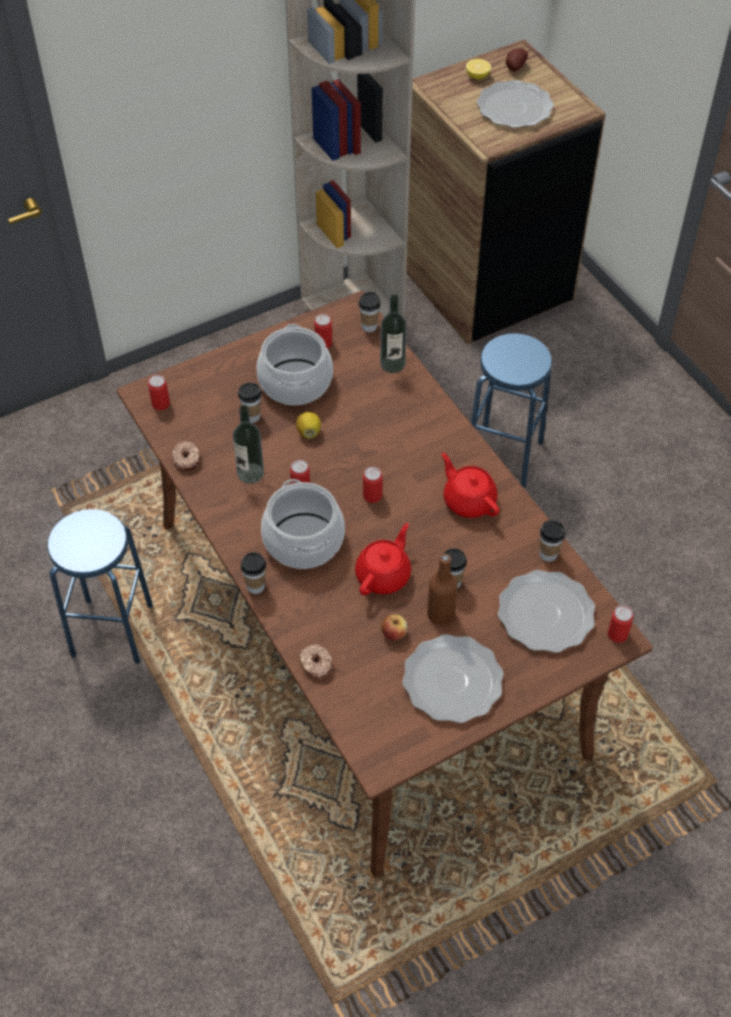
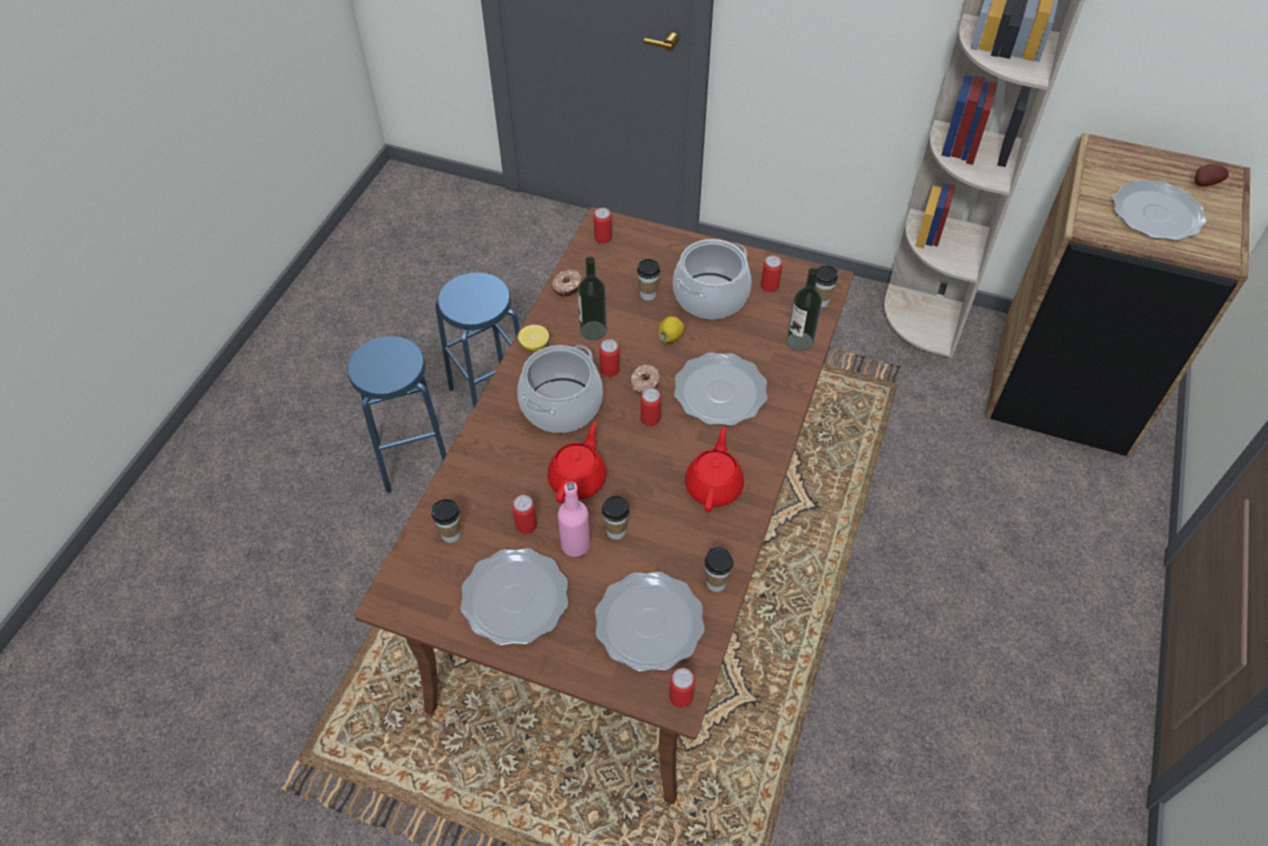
camera: 50 degrees right, 0 degrees up
(255, 586) = (489, 406): cup -> cup (451, 534)
(316, 665) = (449, 493): donut -> donut (644, 383)
(384, 575) = (578, 479): red teapot -> red teapot turned 60 degrees counterclockwise
(391, 440) = (720, 392): none -> plate
(394, 633) = (526, 525): apple -> can
(440, 614) = (575, 545): brown bottle -> pink bottle
(477, 76) = (1156, 168): lemon -> lemon (534, 345)
(504, 456) = (904, 522): blue stool -> blue stool (413, 459)

